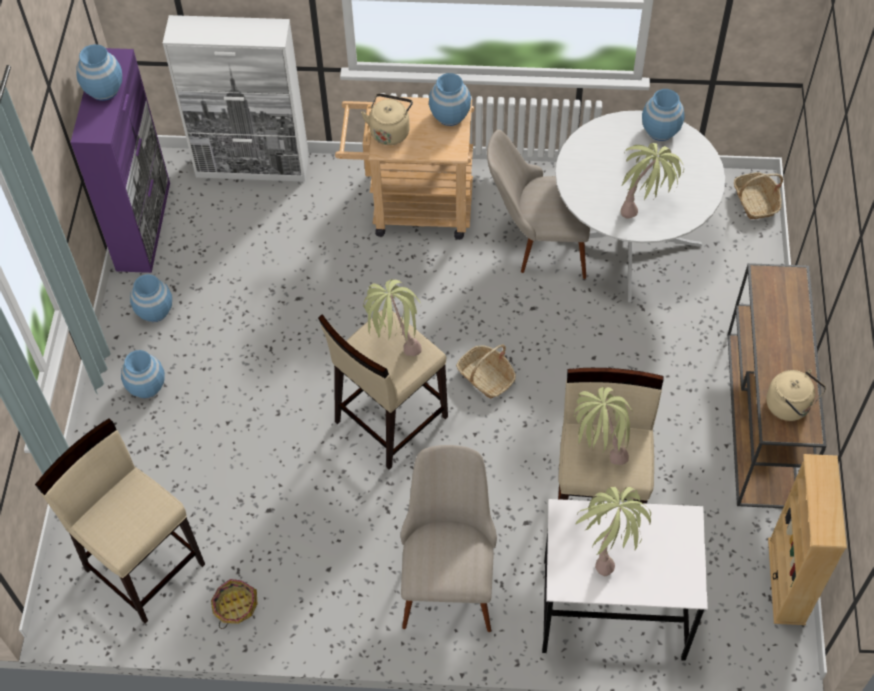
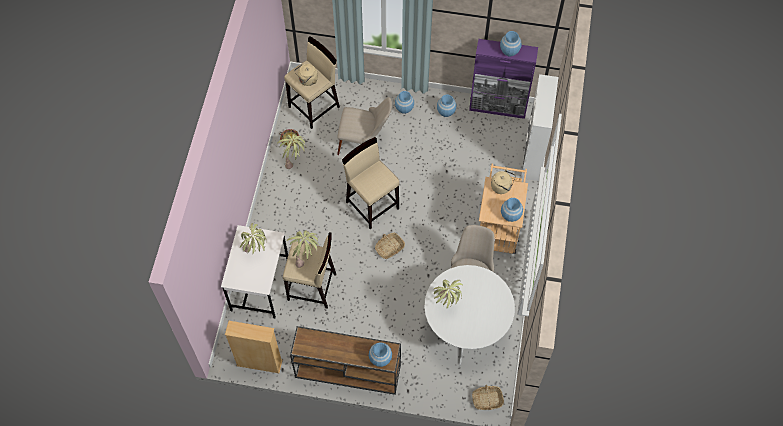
camera: 95 degrees right, 5 degrees up
(394, 343) = (376, 180): potted plant -> potted plant (294, 160)
(448, 577) = (288, 221): beige chair -> beige chair (364, 142)
(660, 131) = (498, 321): blue vase -> blue vase (380, 358)
(790, 406) = (314, 344): beige kettle -> beige kettle (307, 80)

